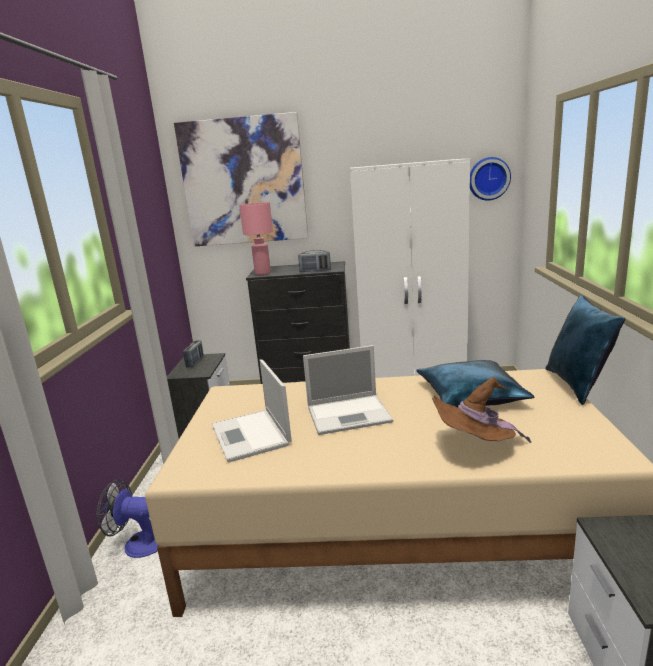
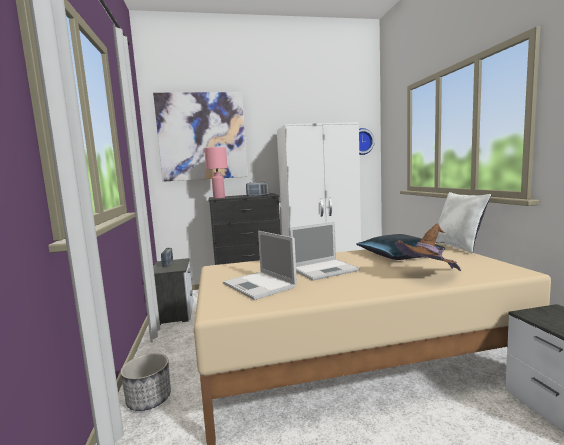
camera: 15 degrees left, 10 degrees down
(138, 543) = (149, 399): fan -> planter
(578, 385) = (459, 247): blue pillow -> white pillow

